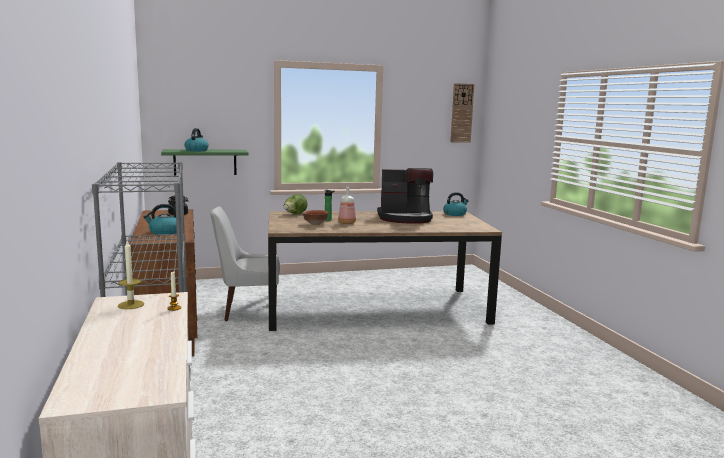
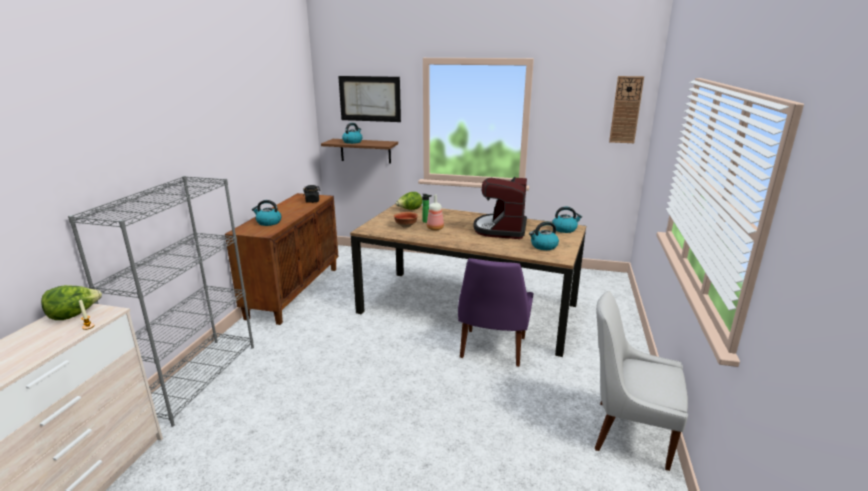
camera: 30 degrees right, 10 degrees up
(131, 305) = (74, 315): candle -> lettuce
(205, 162) = (365, 151): green shelf -> brown shelf
(212, 103) = (369, 99): none -> picture
(248, 311) = (363, 288): white chair -> white chair (627, 432)
(405, 218) = (501, 229): coffee machine -> coffee machine turned 75 degrees clockwise
(434, 331) = (492, 349): none -> purple chair
(459, 224) = (543, 246): none -> kettle

